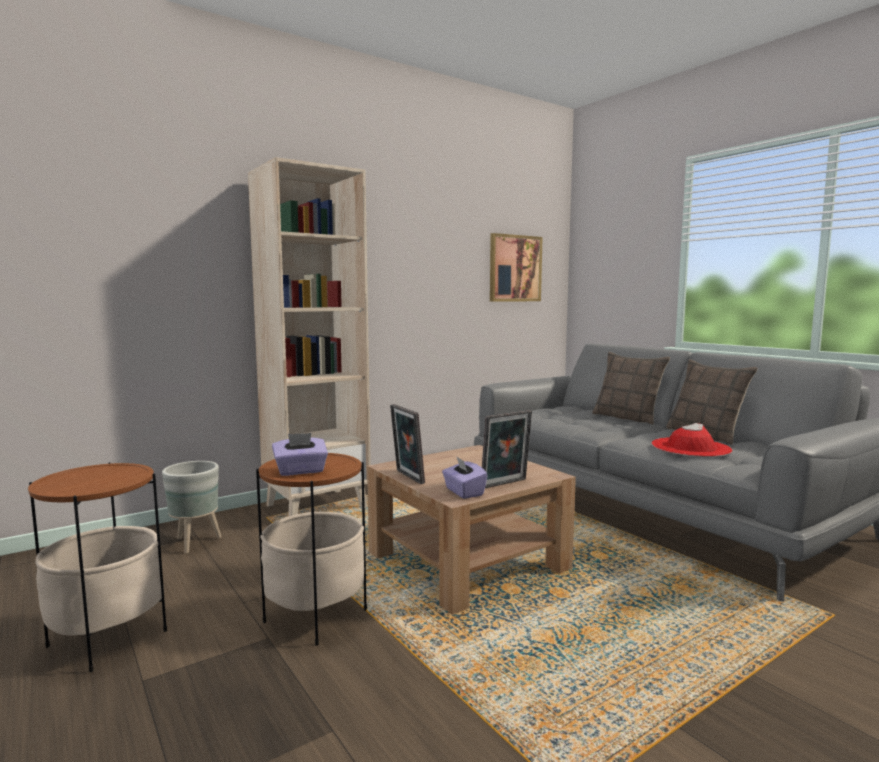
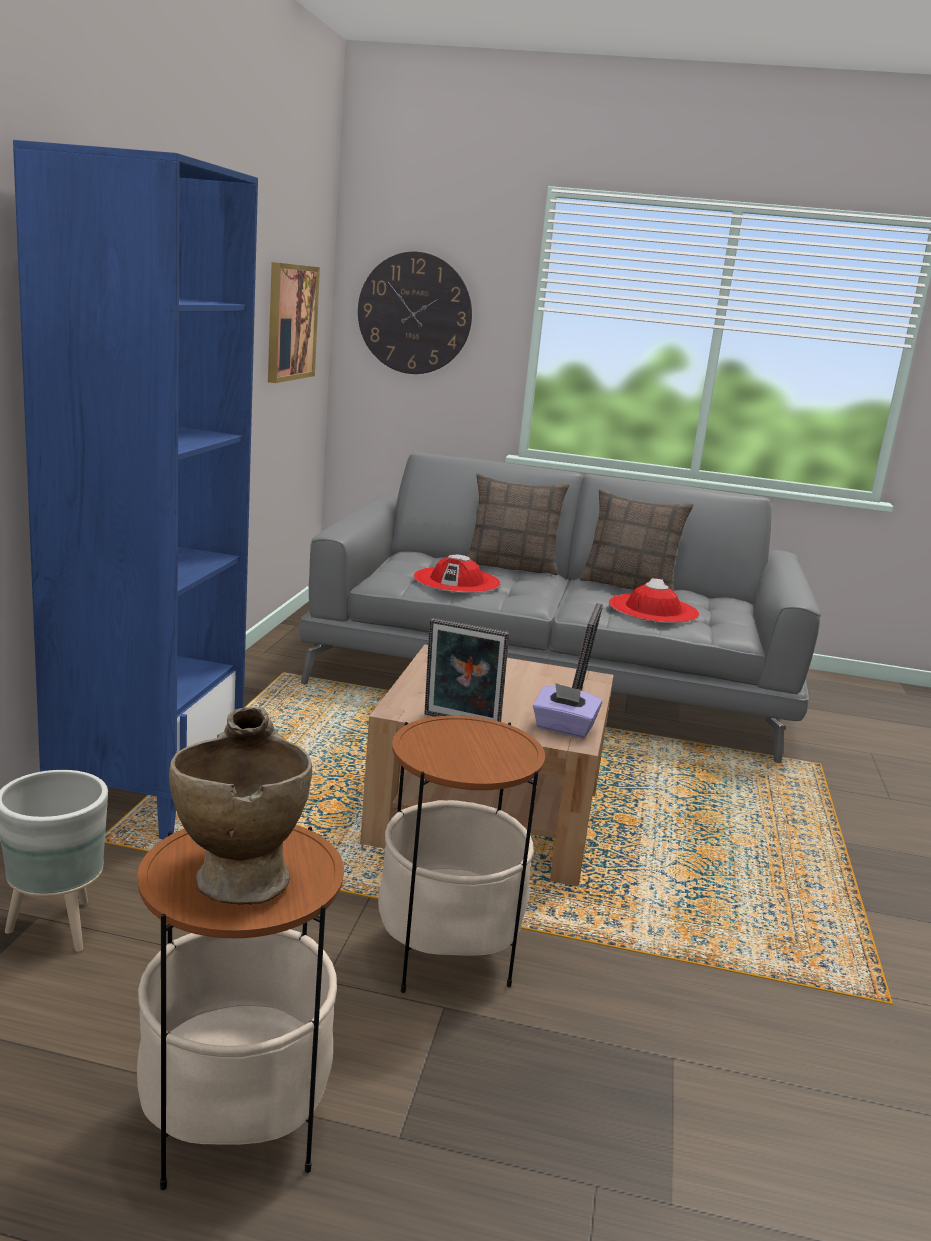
camera: 45 degrees left, 10 degrees up
(88, 478) = (239, 871): none -> beige vase
(300, 471) = (483, 759): purple tissue box -> none
(317, 506) = (147, 794): beige bookcase -> blue bookcase
(564, 419) = (457, 580): none -> red hat
(610, 258) = (414, 313): none -> wall clock

